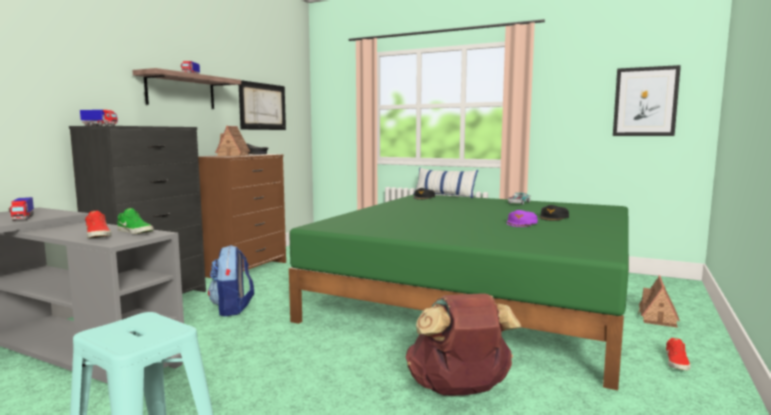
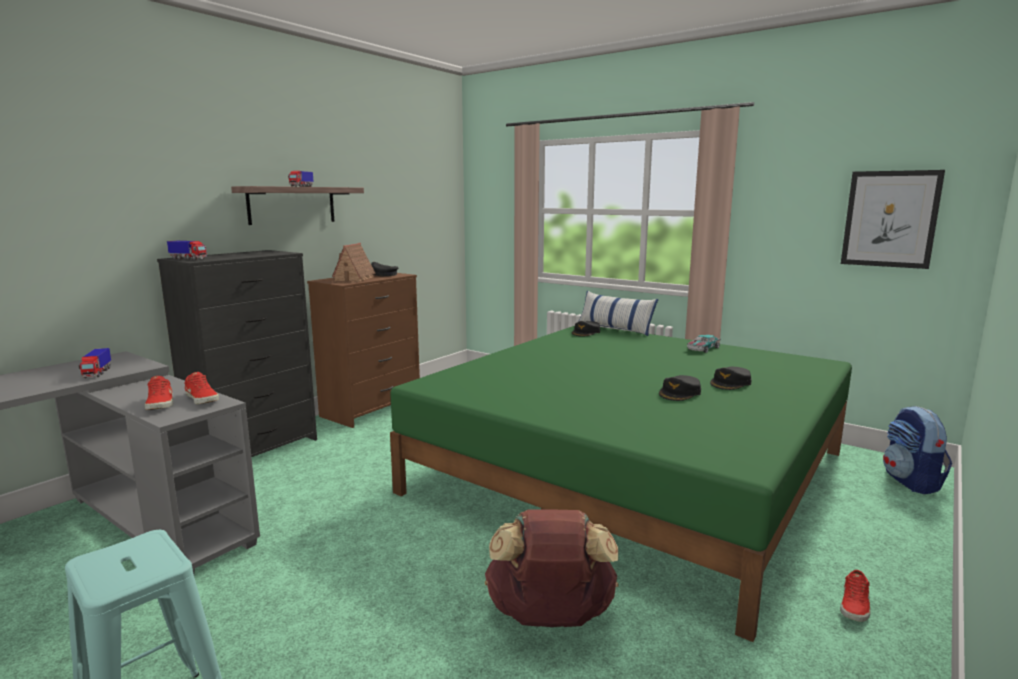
camera: 10 degrees right, 5 degrees up
(136, 232) = (203, 398): green shoe -> red shoe
(233, 309) = (337, 468): backpack -> backpack (911, 482)
(263, 106) = (399, 212): picture -> none
(522, 223) = (680, 393): purple cap -> black cap
(658, 317) = (861, 526): toy house -> none

